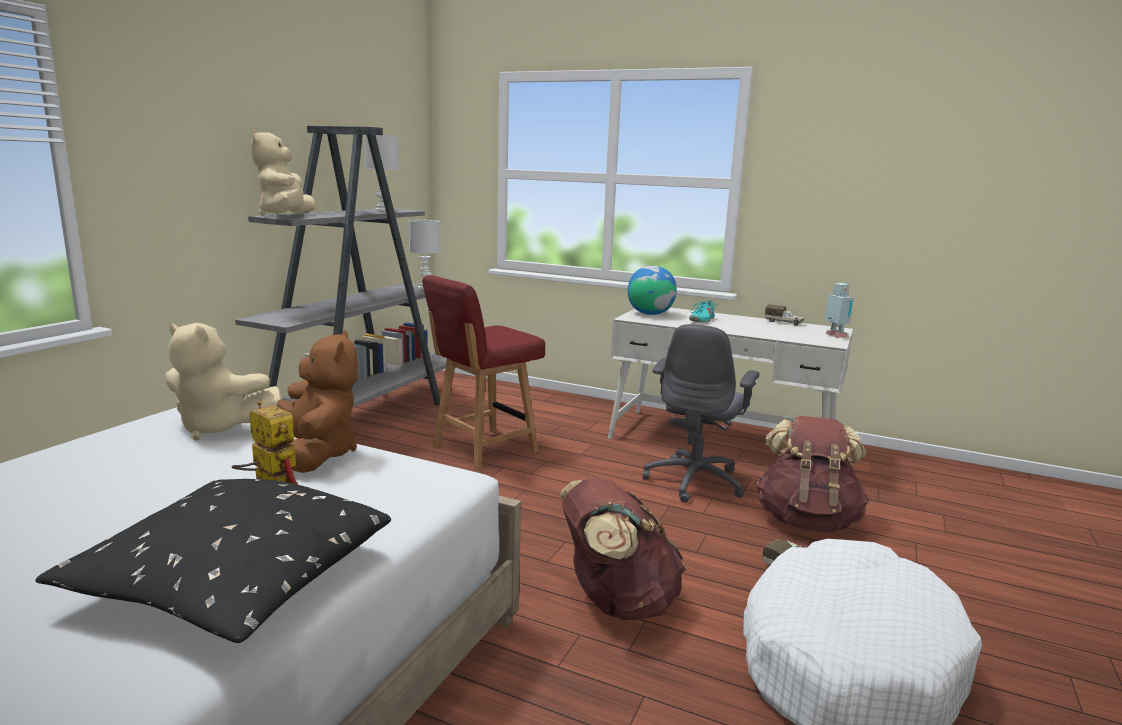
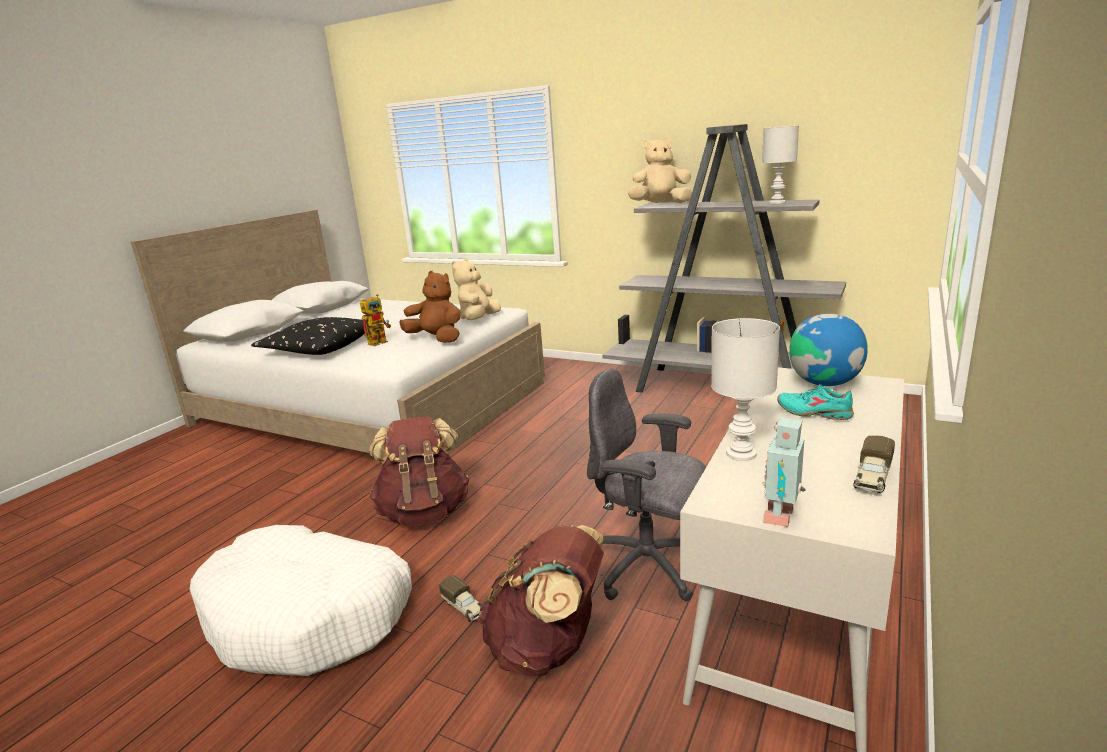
camera: 95 degrees right, 5 degrees up
(317, 454) = (436, 339): brown plush toy -> brown plush toy turned 135 degrees counterclockwise
(424, 288) = (824, 289): white table lamp -> white table lamp (741, 453)
(483, 449) = (687, 442): red chair -> none
(835, 336) = (782, 516): toy robot -> toy robot turned 135 degrees clockwise

